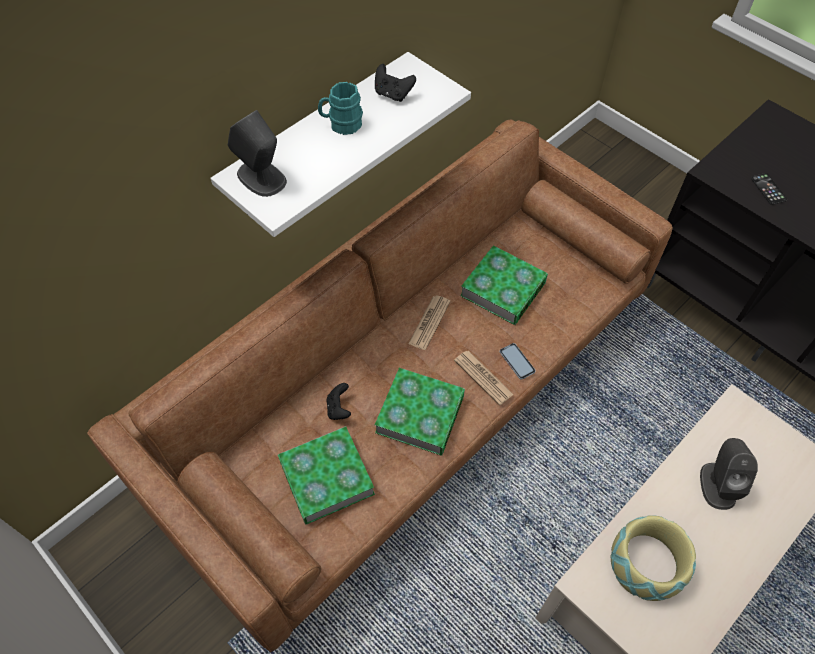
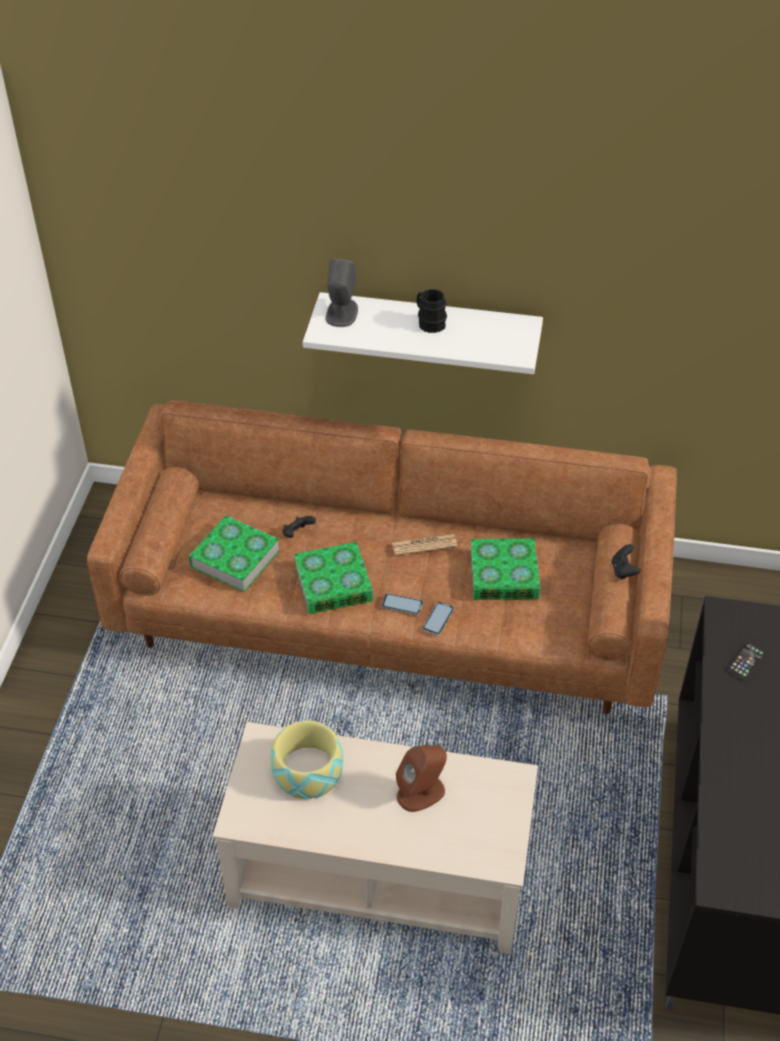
camera: 55 degrees right, 10 degrees down
(341, 124) = (429, 322): turquoise mug -> black mug
(393, 94) = (487, 331): black game controller -> black game controller (624, 570)
(483, 377) = (402, 604): newspaper -> phone
(718, 485) = (421, 793): grey speaker -> brown speaker

